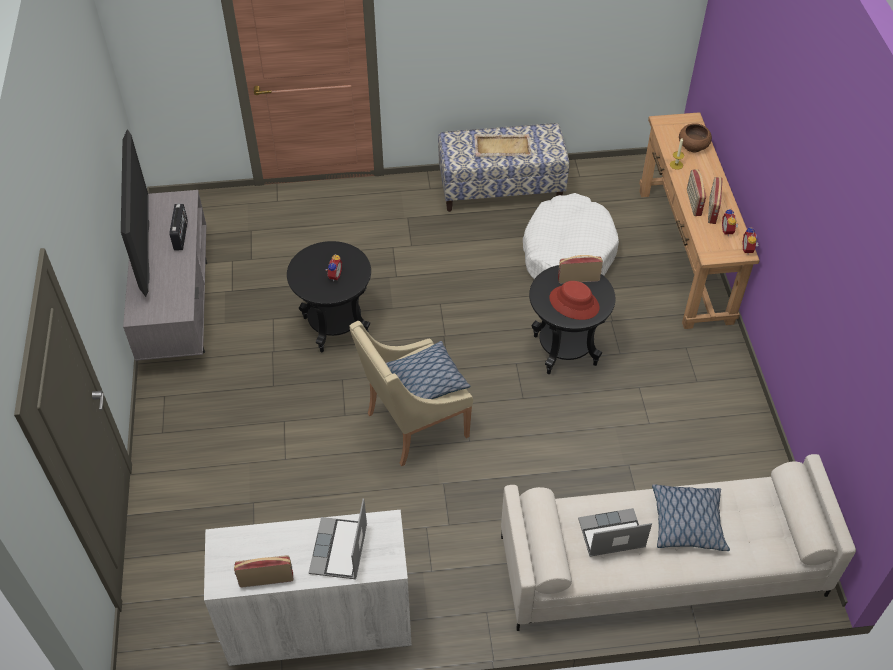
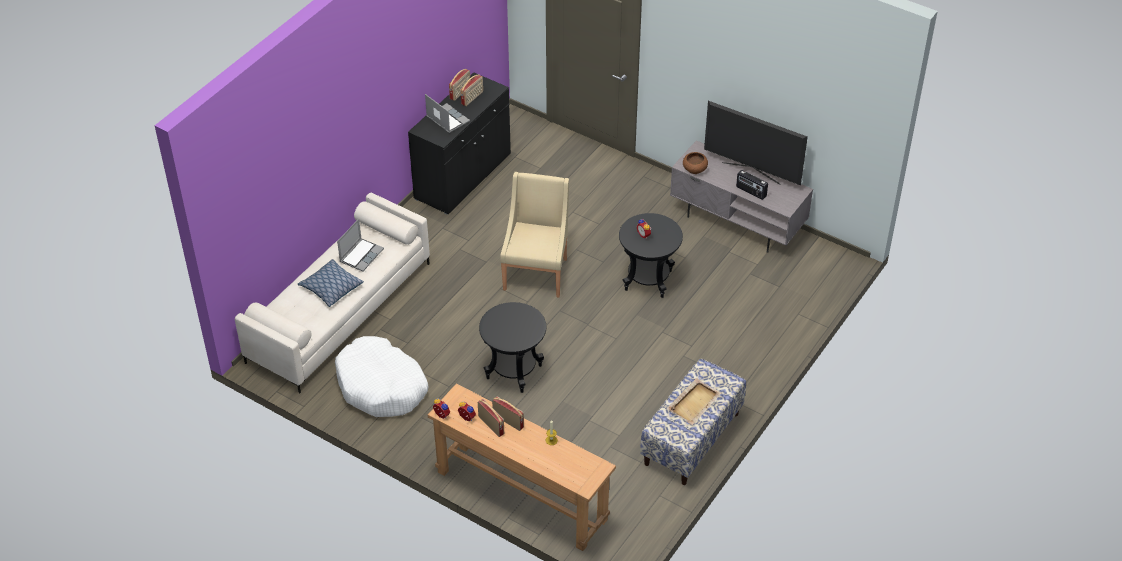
camera: 130 degrees right, 5 degrees down
(319, 623) = (463, 177): white cabinet -> black cabinet
(427, 382) = (529, 240): pillow -> none
(567, 253) = (591, 432): white dog bed -> white dog bed (381, 386)
(574, 303) = (505, 323): red hat -> none
(578, 279) = (521, 337): radio -> radio (472, 98)
(693, 146) = (558, 465): brown bowl -> brown bowl (694, 169)

